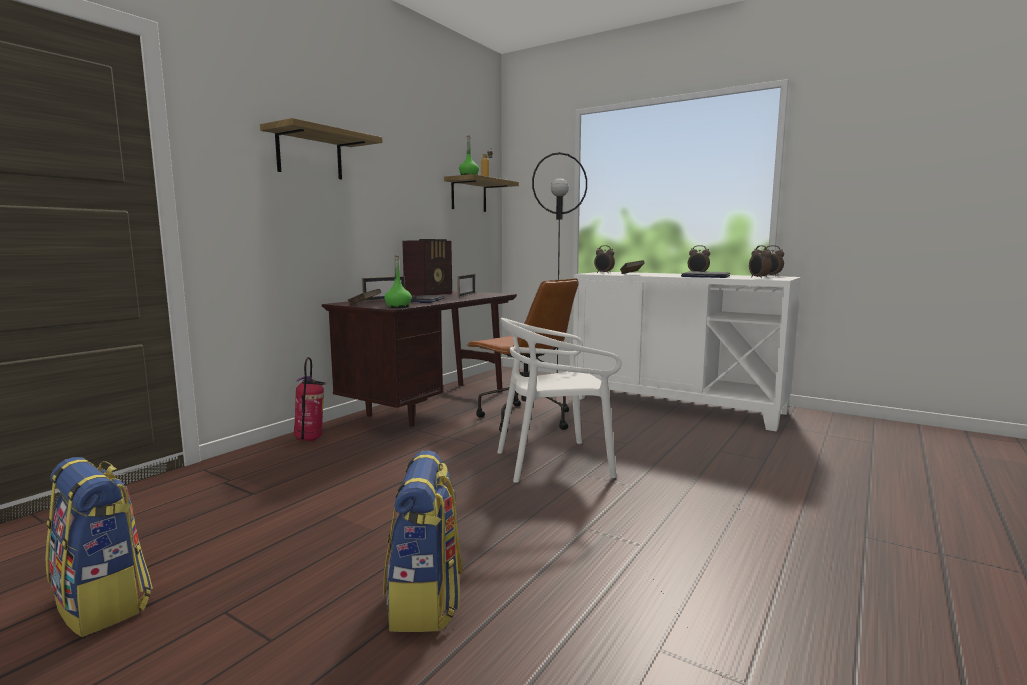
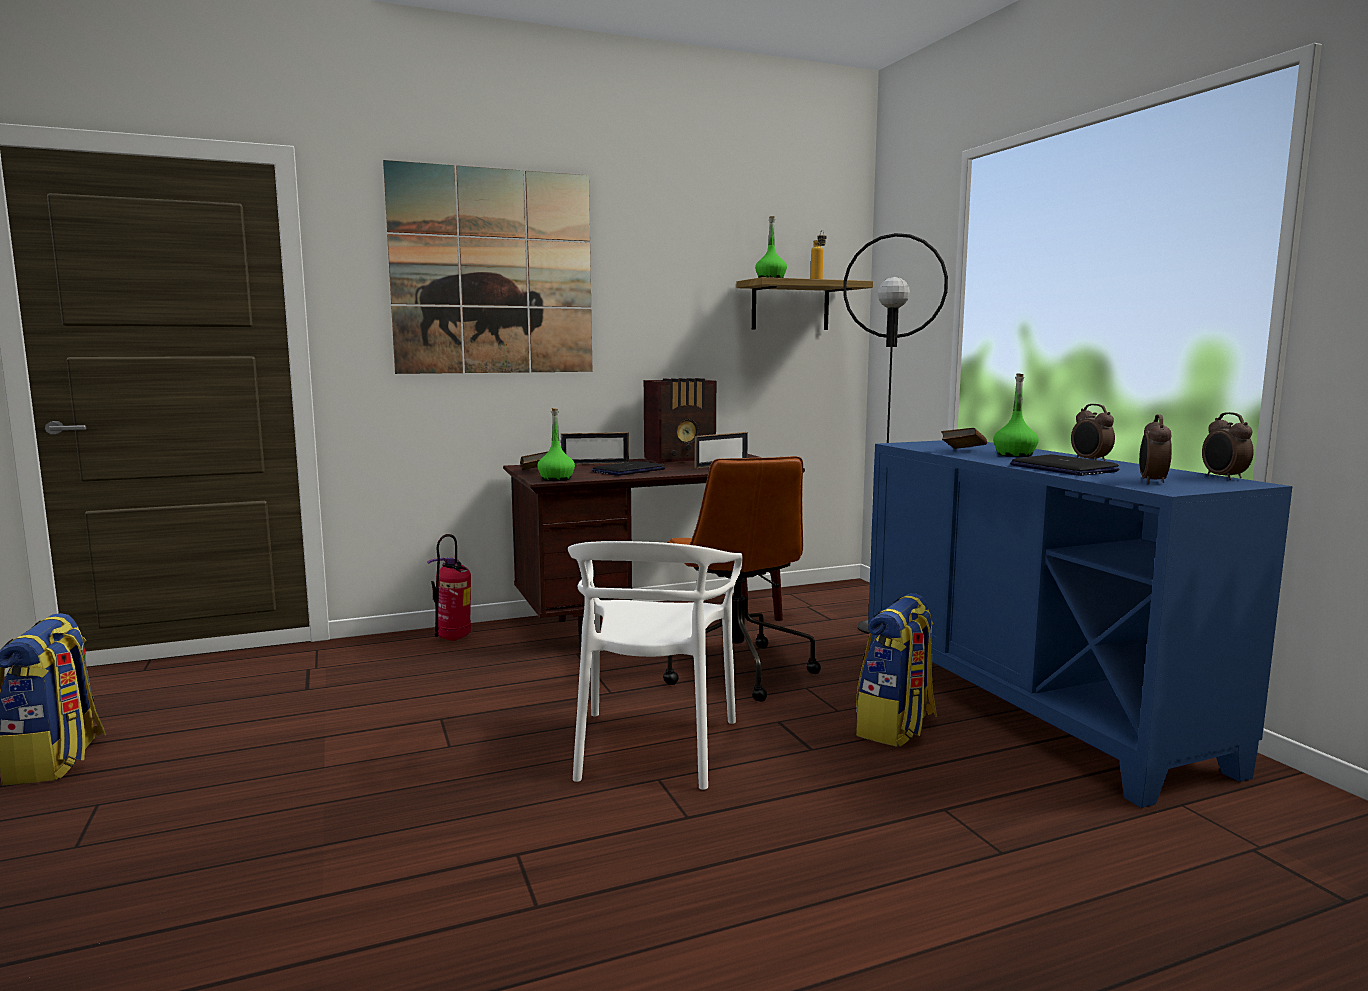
camera: 35 degrees right, 0 degrees up
(309, 154) = (493, 272): shelf -> picture
(426, 601) = (224, 867): backpack -> backpack (896, 728)
(554, 462) = (652, 747): white chair -> white chair turned 105 degrees counterclockwise
(604, 273) = (936, 444): alarm clock -> none
(659, 274) = (1014, 455): none -> green bottle
(676, 405) = (1031, 705): white cabinet -> blue cabinet

